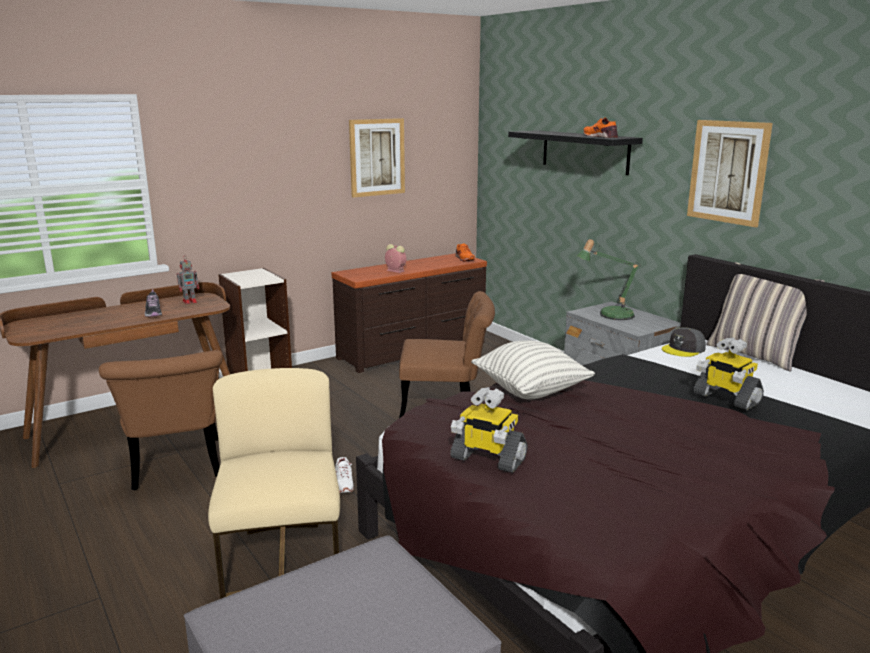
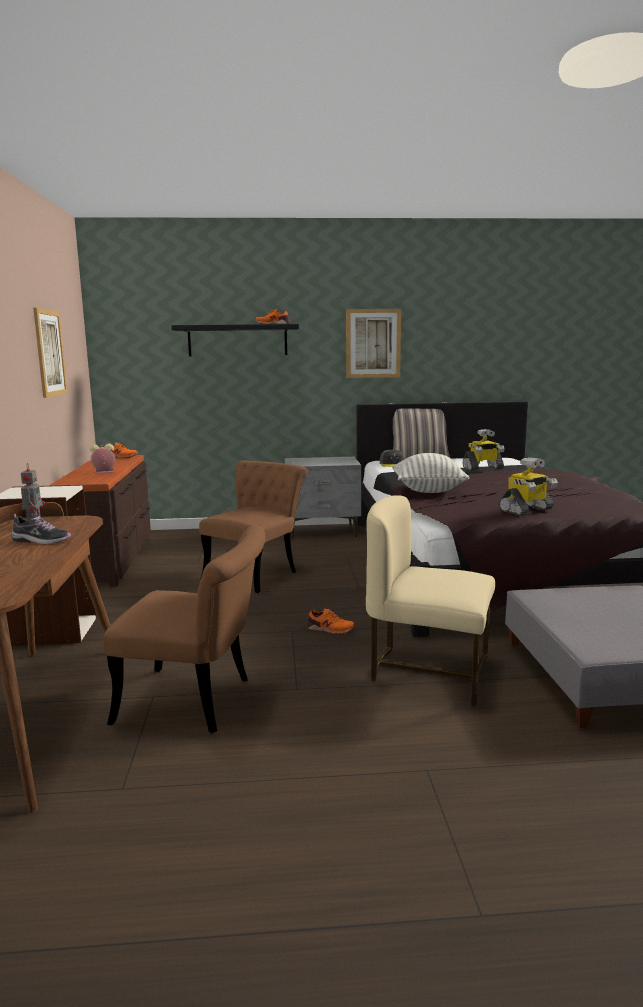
camera: 60 degrees left, 5 degrees down
(343, 483) = (329, 629): white shoe -> orange shoe
(610, 315) = (311, 462): table lamp -> none

